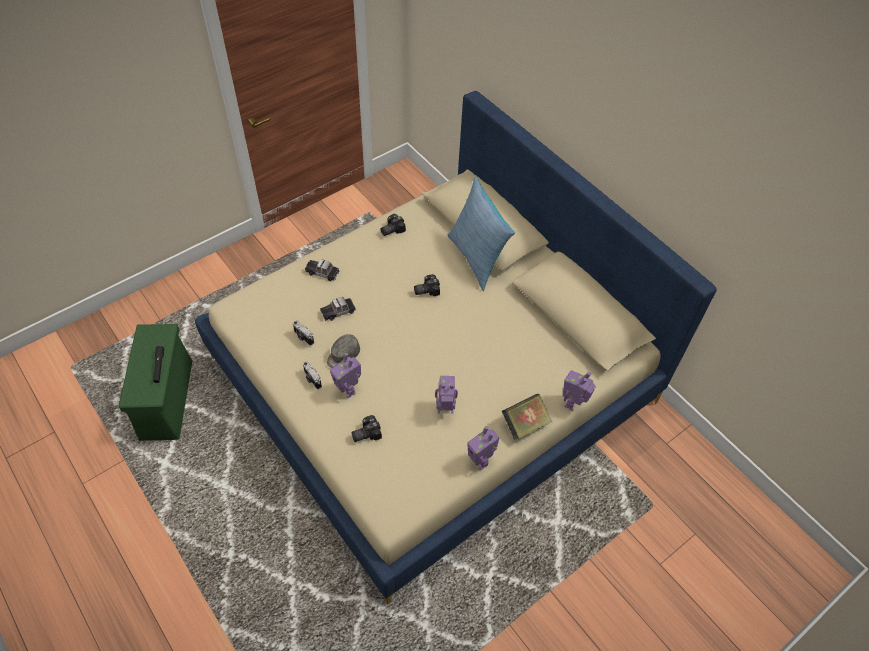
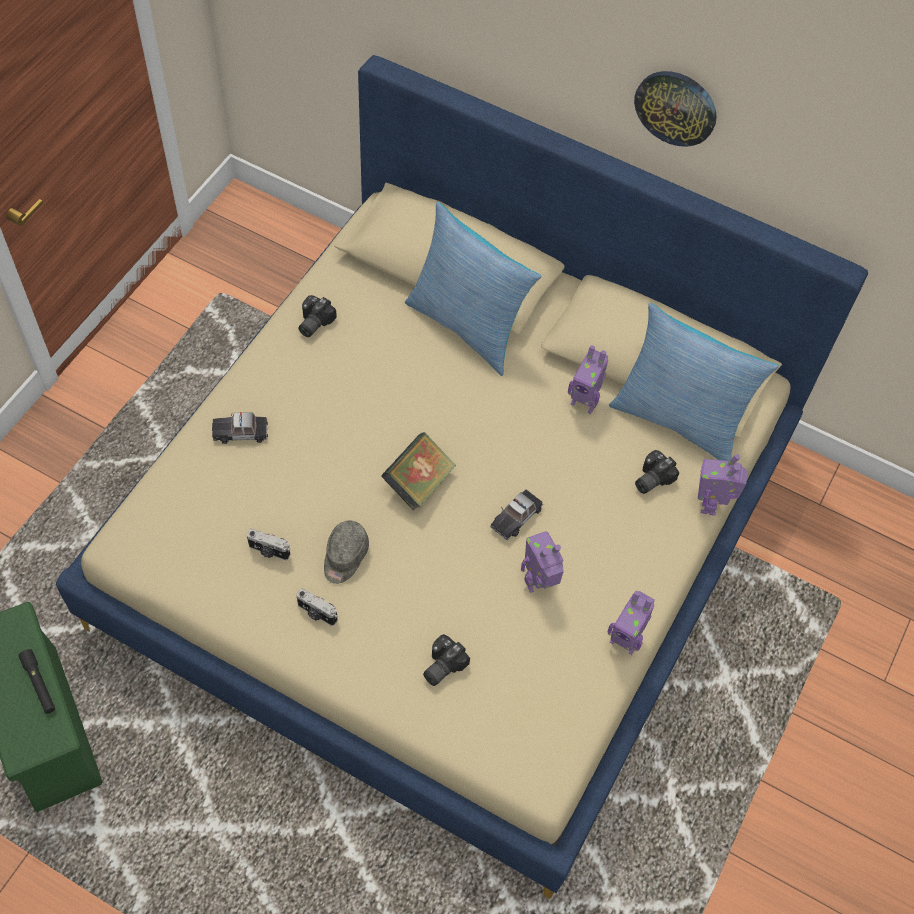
camera: 25 degrees left, 5 degrees up
(338, 311) = (301, 488): toy car -> toy car (516, 517)
(348, 390) = (380, 608): toy robot -> toy robot (584, 402)
(426, 289) = (417, 404): camera -> camera (650, 478)
(525, 424) = (660, 560): book -> book (418, 482)
(577, 349) = (678, 419): none -> pillow
(624, 153) = (676, 107): none -> wall clock

